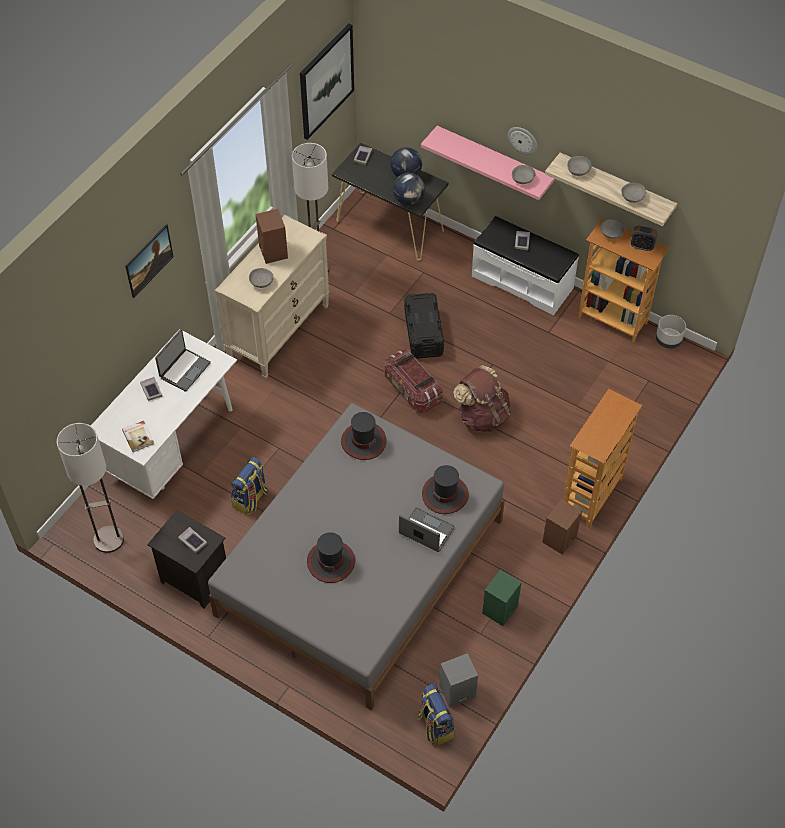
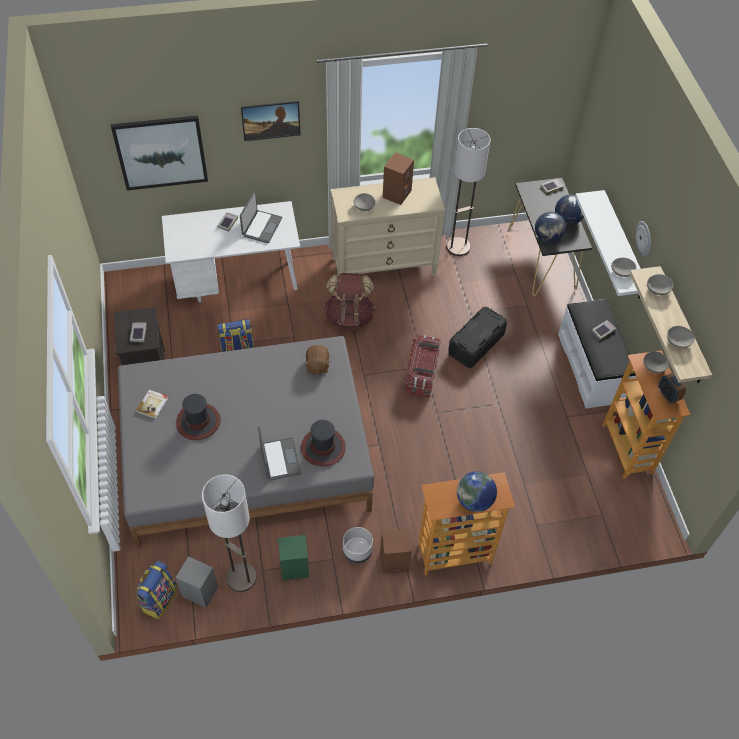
camera: 45 degrees right, 0 degrees up
(109, 539) = (134, 304): floor lamp -> floor lamp (241, 577)
(138, 437) = (185, 243): book -> book (152, 405)
(184, 370) = (261, 227): laptop -> laptop turned 60 degrees counterclockwise
(326, 81) = (538, 95): picture -> picture (161, 152)
(363, 441) = (317, 366): hat -> brown plush toy
(482, 416) = (447, 431): brown backpack -> brown backpack (349, 317)
(494, 160) = (623, 246): pink shelf -> white shelf
(614, 424) = (474, 501): none -> globe
(668, 340) = (654, 500): grey planter -> grey planter (357, 552)

